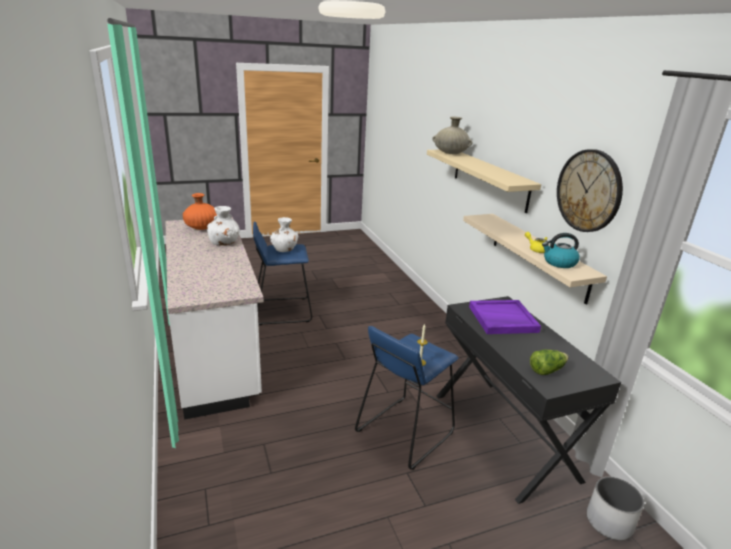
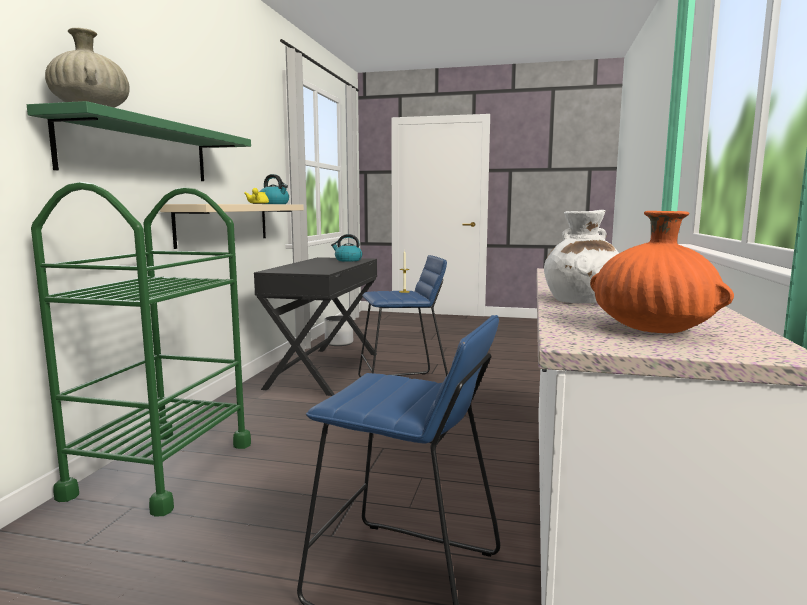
camera: 145 degrees left, 15 degrees down
(284, 249) = (390, 396): white vase -> none
(420, 317) = (162, 469): none -> green cart
(489, 179) = (139, 151): beige shelf -> green shelf
(502, 319) = (308, 268): purple tray -> none
(546, 370) = (348, 260): lettuce -> kettle
(589, 191) = (245, 137): wall clock -> none

